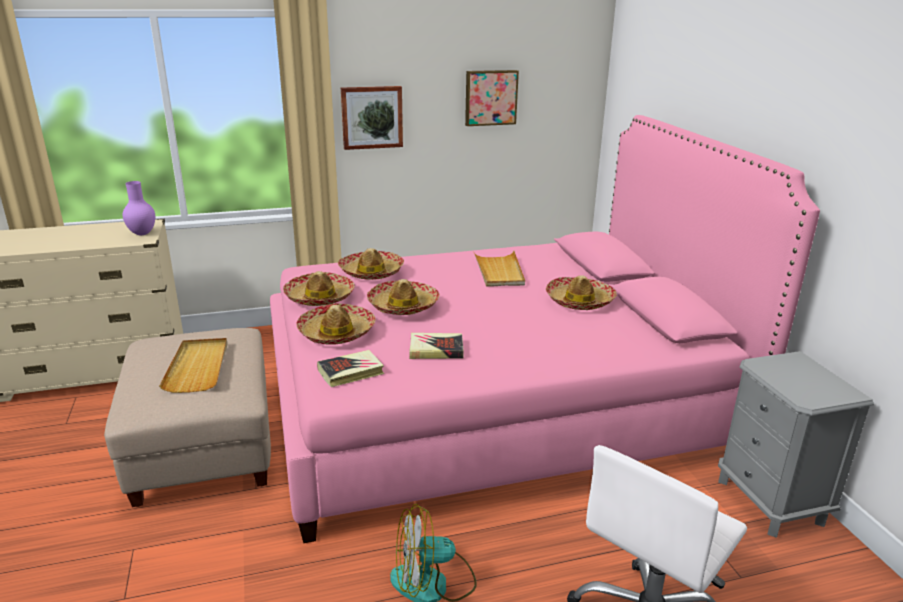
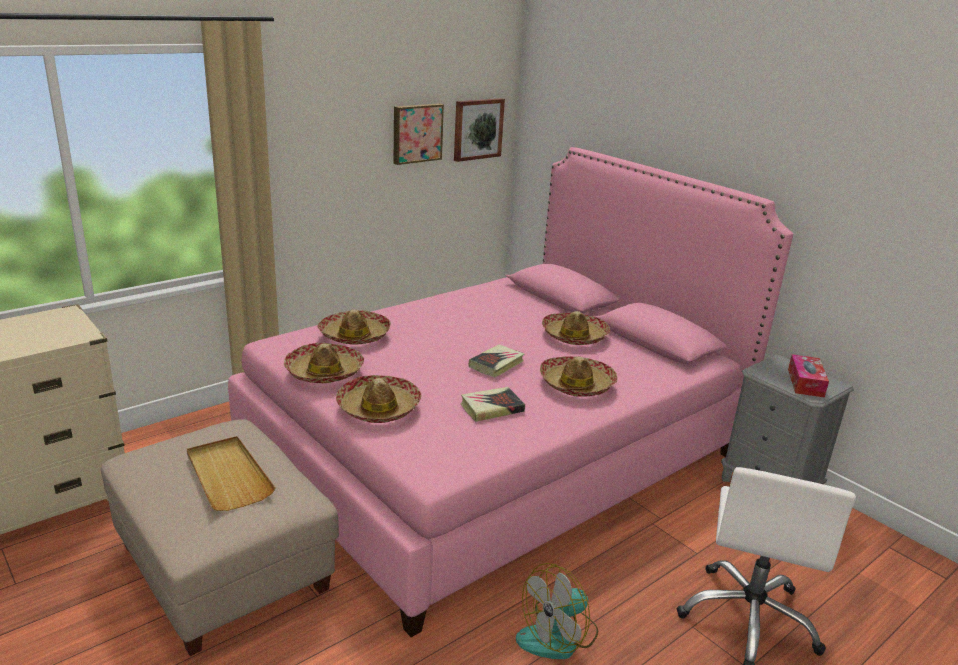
camera: 25 degrees left, 0 degrees up
(141, 234) = (71, 328): purple vase -> none
(351, 372) = (432, 447): book -> book (496, 364)
(372, 117) = (301, 161): picture -> picture (477, 129)
(403, 306) = (420, 367): hat -> hat (577, 384)
(499, 271) = (478, 316): beige tray -> none
(809, 385) = (805, 383): none -> tissue box

